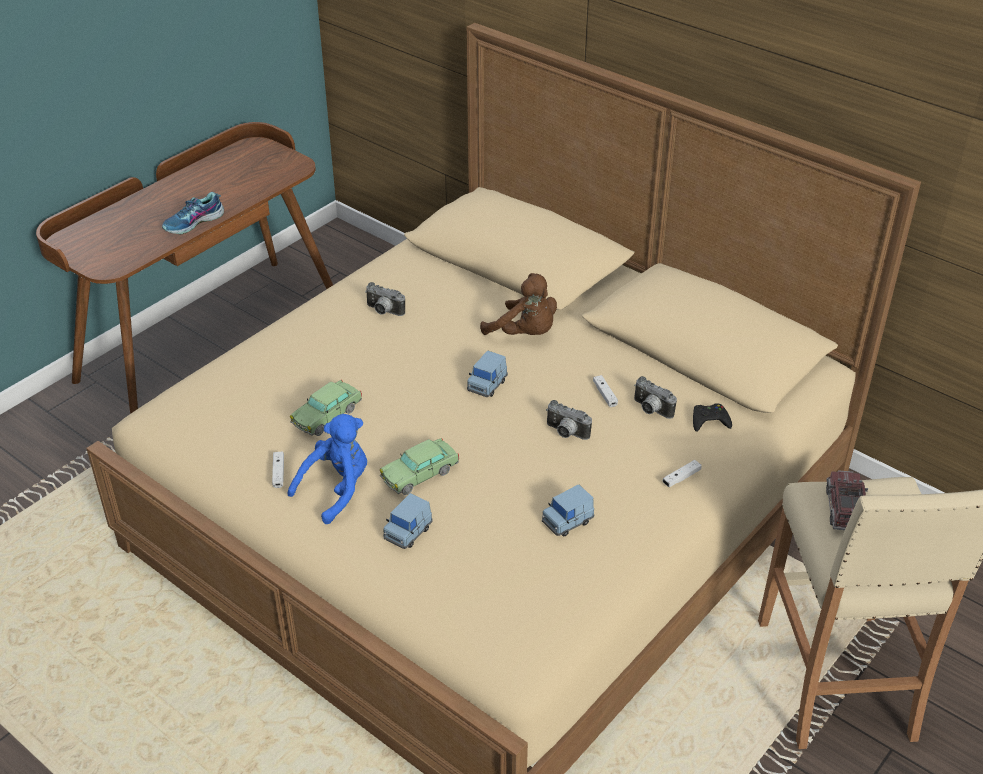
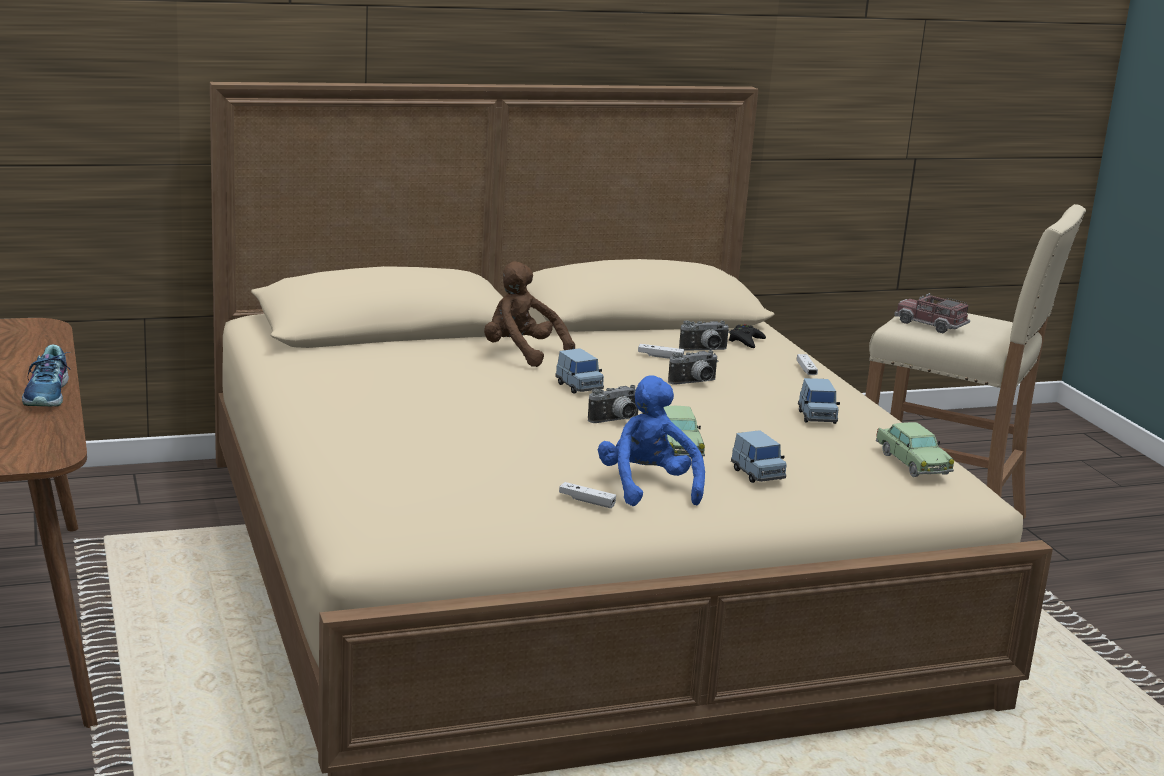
camera: 60 degrees left, 20 degrees down
(327, 415) = (523, 456): toy car -> toy car (912, 463)
(383, 311) = (381, 388): camera -> camera (616, 421)
(524, 334) = (522, 353): brown plush toy -> brown plush toy turned 120 degrees counterclockwise

